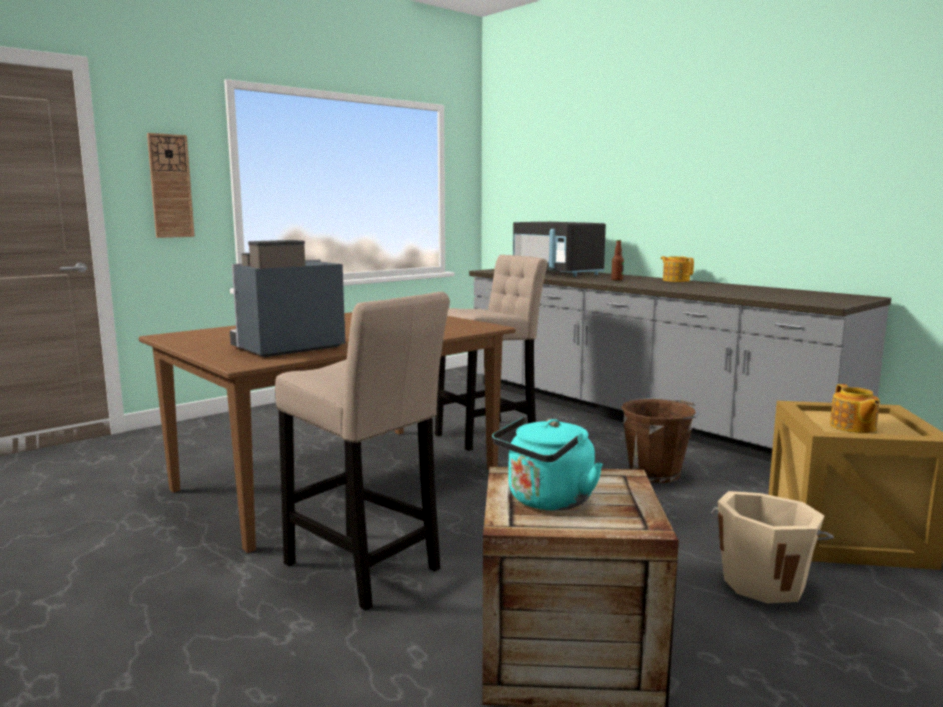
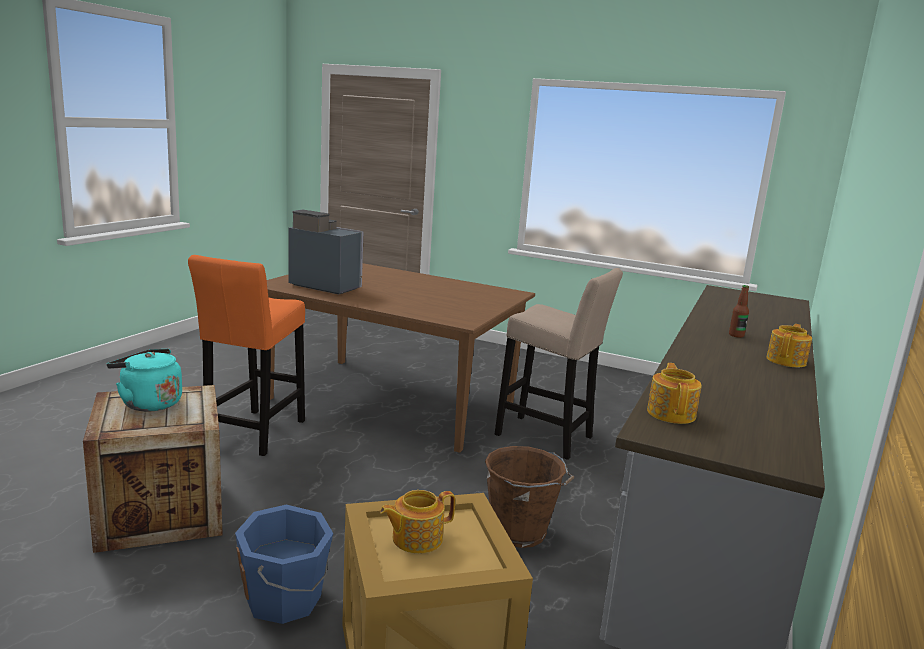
camera: 65 degrees right, 5 degrees up
(170, 186) = (479, 162): wall clock -> none
(366, 570) = (253, 434): beige stool -> orange stool
(557, 272) = (758, 312): black microwave -> none
(763, 582) = (285, 599): beige bucket -> blue bucket
(793, 299) = (671, 413): none -> teapot

